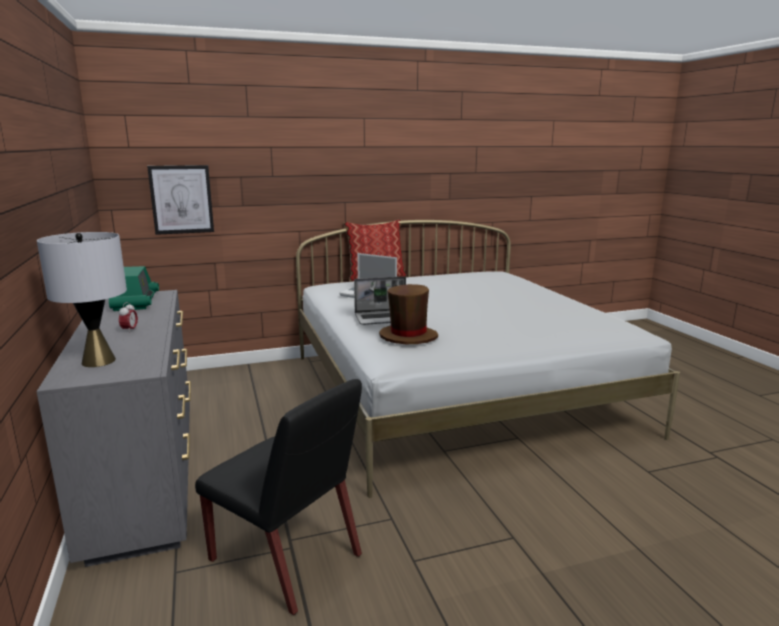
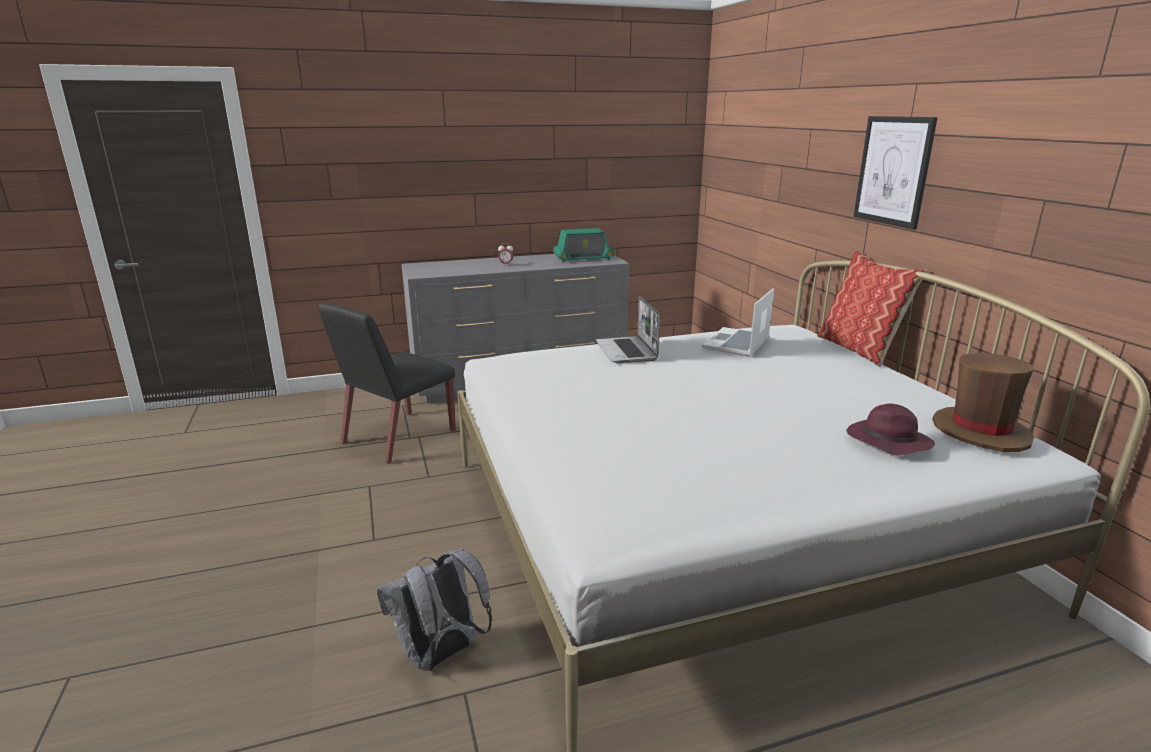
camera: 90 degrees right, 5 degrees up
(98, 361) = (443, 266): grey table lamp -> none
(181, 199) = (739, 184): picture -> picture (893, 171)
(408, 336) = (557, 361): brown hat -> brown hat (980, 431)
(511, 284) = (886, 442): none -> purple hat
(626, 483) = (441, 655): none -> grey backpack

